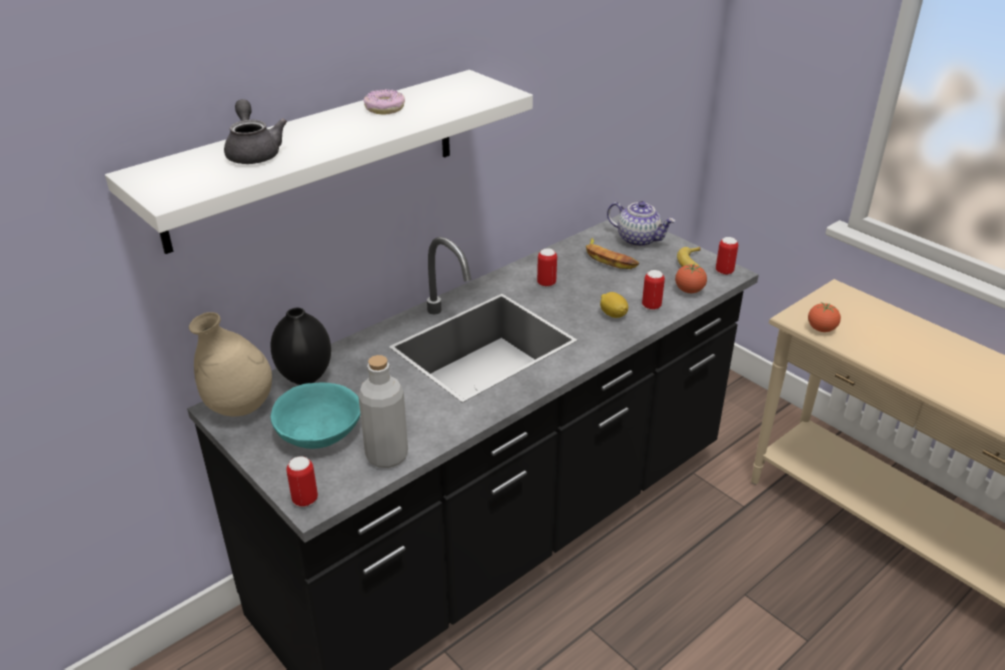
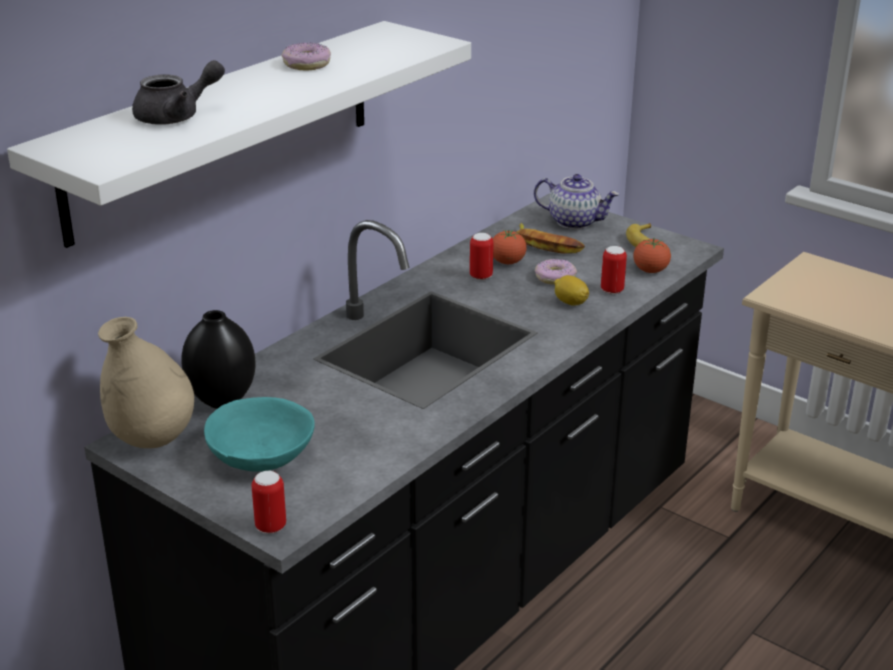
camera: 10 degrees left, 5 degrees down
(254, 153) = (177, 116): grey teapot -> grey teapot turned 90 degrees clockwise
(387, 456) = (353, 472): grey bottle -> none
(607, 290) = (555, 278): none -> donut
(724, 271) = (684, 248): can -> none
(821, 329) = (803, 304): tomato -> tomato (507, 262)

